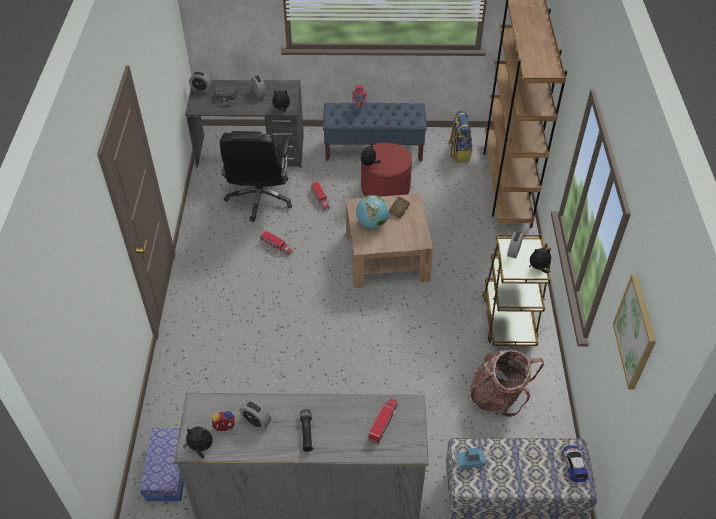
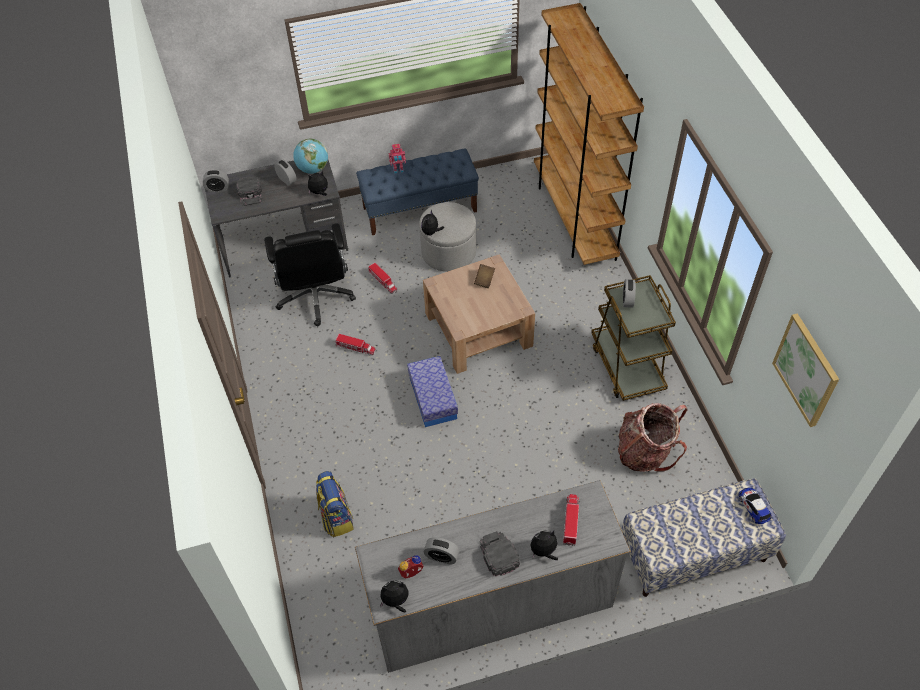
camera: 15 degrees left, 5 degrees up
(168, 470) = (336, 627): storage box -> storage box (433, 398)
(306, 433) = (498, 554): black flashlight -> black cap
(372, 223) = (461, 301): globe -> globe (313, 169)
(385, 188) = (448, 252): red ottoman -> grey ottoman
(459, 152) = (512, 192): backpack -> backpack (336, 517)
(470, 461) = (654, 532): blue toy car -> none
(538, 268) = (658, 312): plush toy -> plush toy (543, 551)

